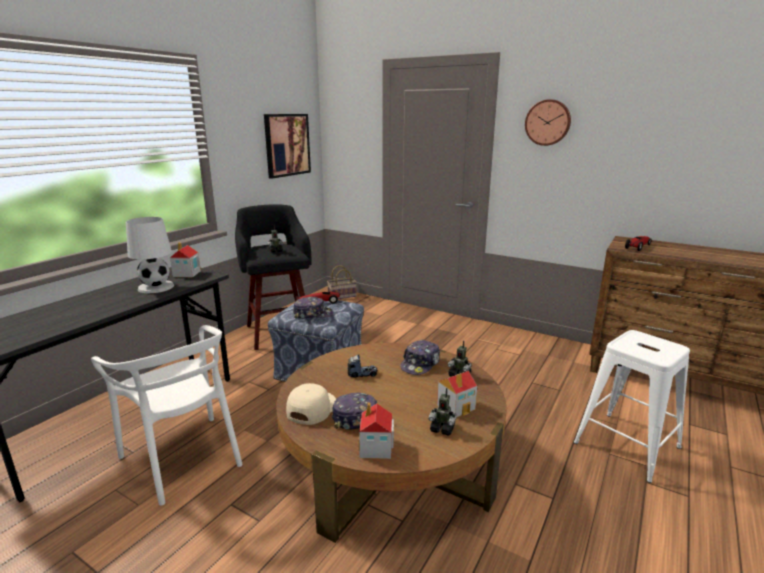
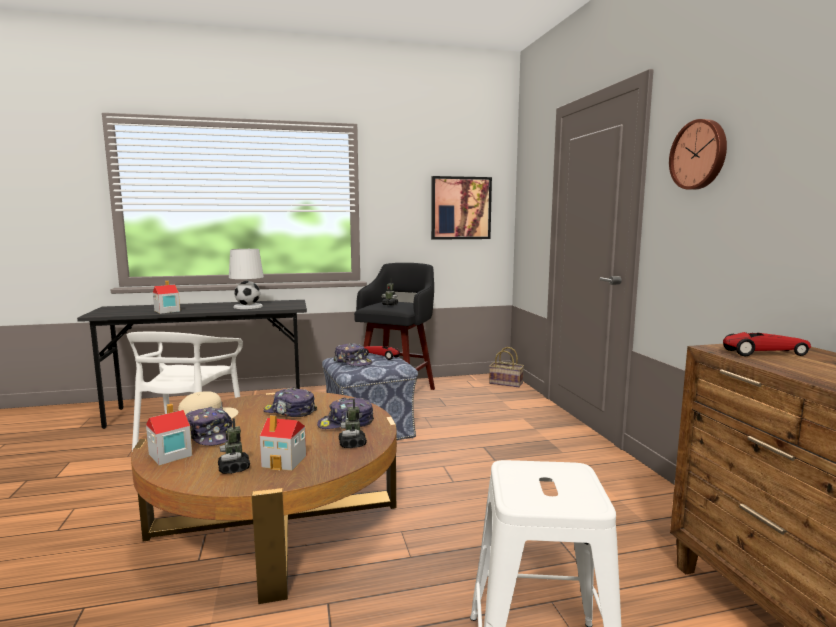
camera: 45 degrees right, 10 degrees down
(186, 274) = (285, 304): toy house -> toy house (166, 311)
(362, 374) = (290, 412): toy truck -> cap

